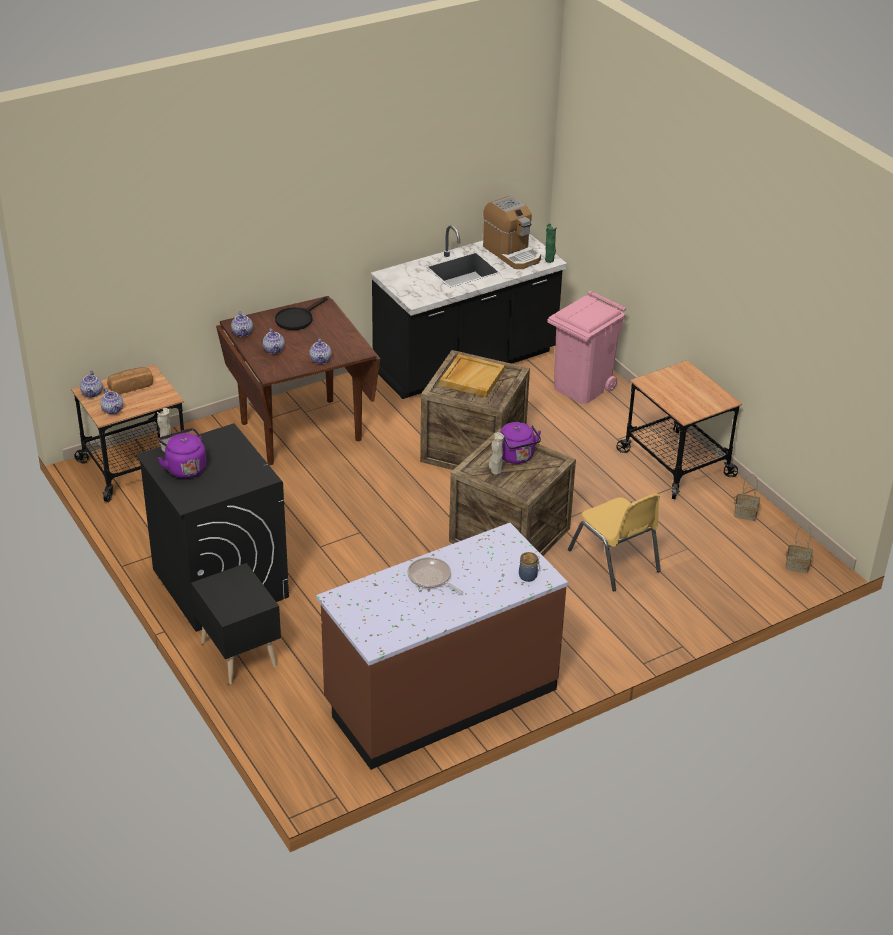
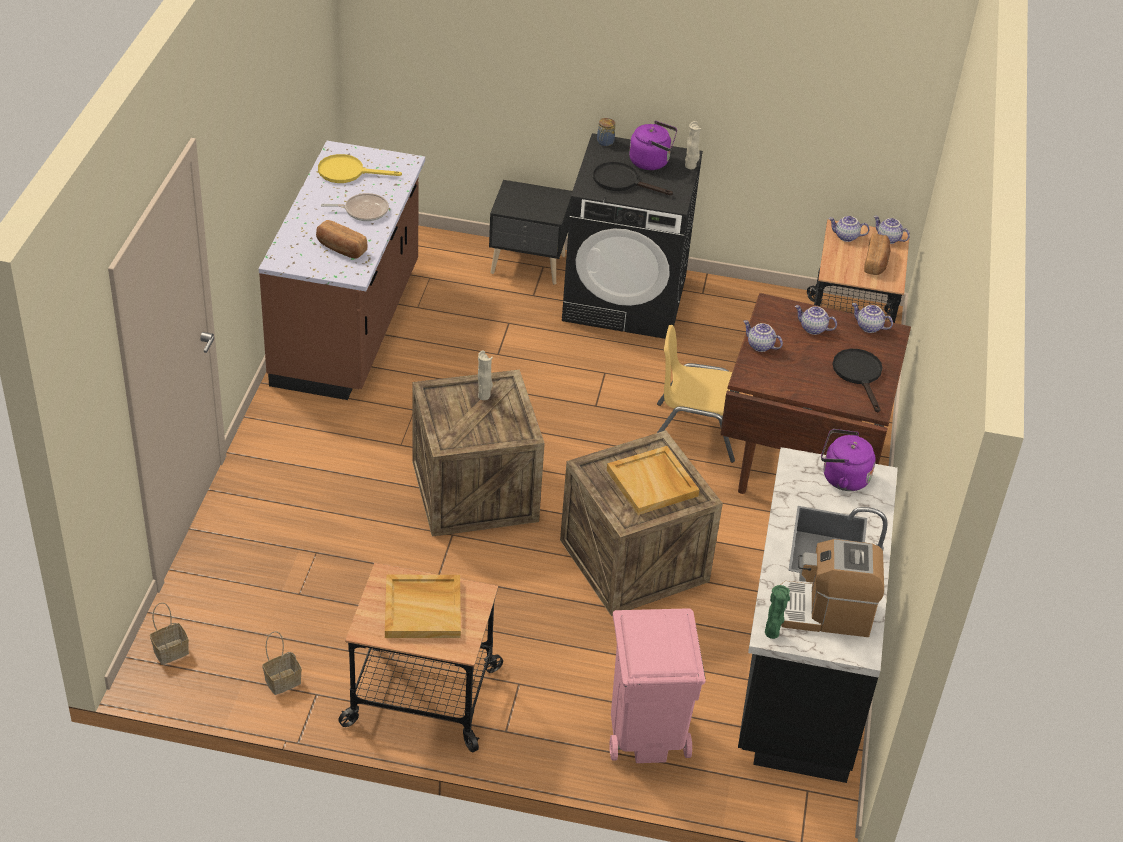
camera: 130 degrees right, 5 degrees up
(231, 467) = (622, 181): none -> black frying pan
(395, 618) = (347, 172): none -> yellow frying pan
(489, 559) = (341, 248): none -> bread
(517, 457) = (486, 423): purple kettle -> purple kettle (842, 478)
(528, 576) = (293, 254): jar -> jar (604, 142)
(614, 561) = (352, 530): yellow chair -> yellow chair (694, 431)
(683, 392) = (423, 608): none -> beige tray

